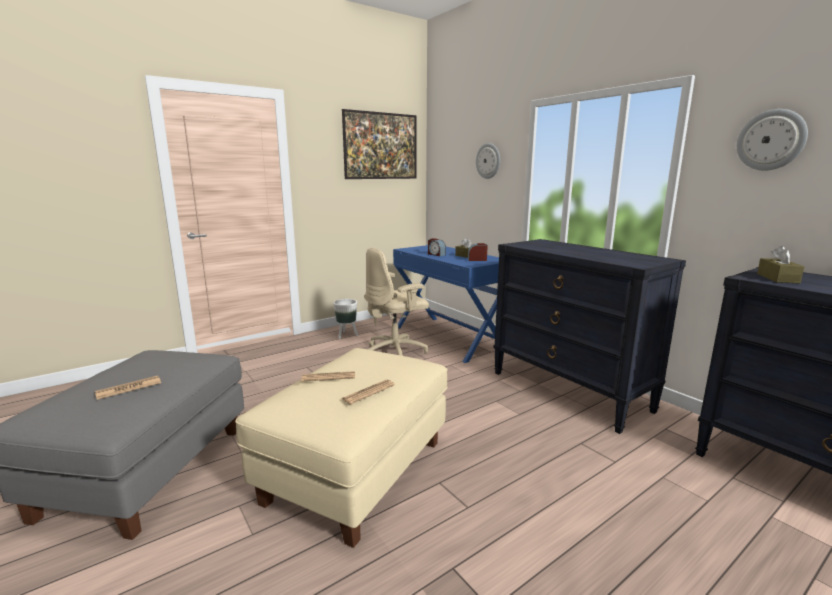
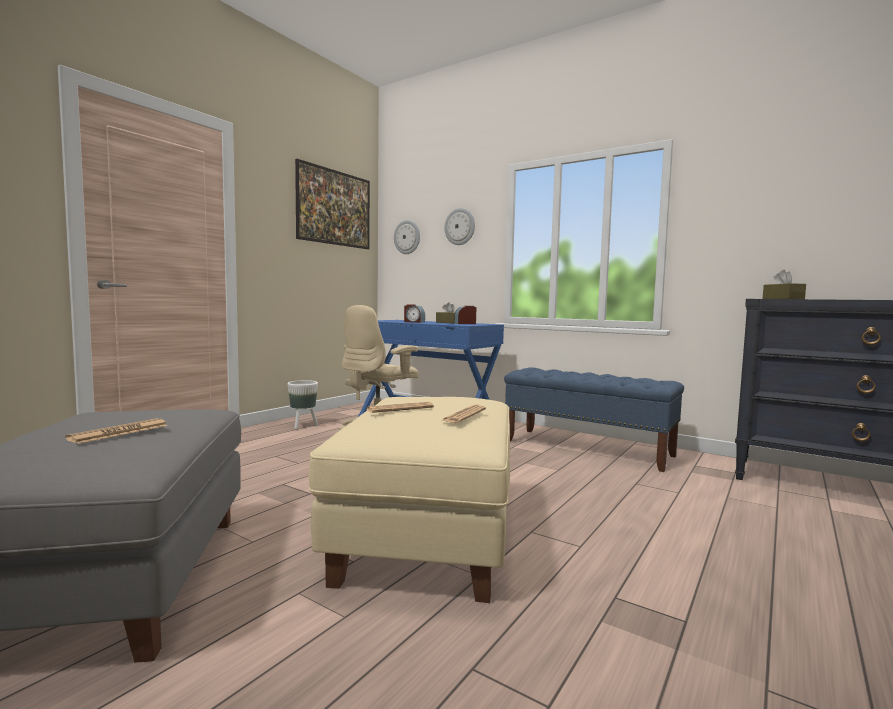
camera: 20 degrees left, 10 degrees down
(569, 391) = (587, 448): black dresser -> blue bench
(771, 140) = (746, 191): wall clock -> wall clock (407, 237)

